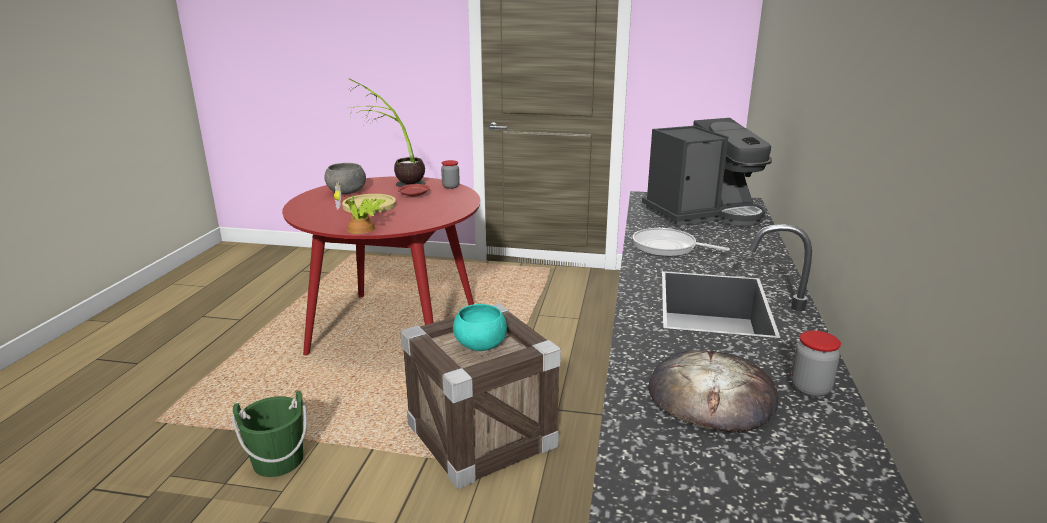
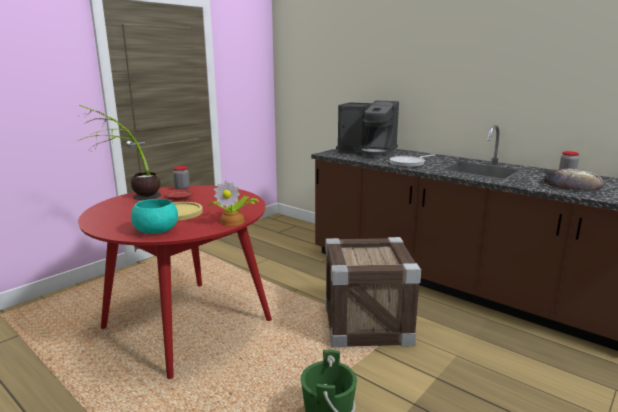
camera: 60 degrees left, 5 degrees down
(347, 191) = (120, 215): grey bowl -> none
(480, 344) = (369, 256): turquoise bowl -> turquoise bowl (157, 230)
(703, 213) = (368, 152): coffee machine -> coffee machine turned 105 degrees clockwise

